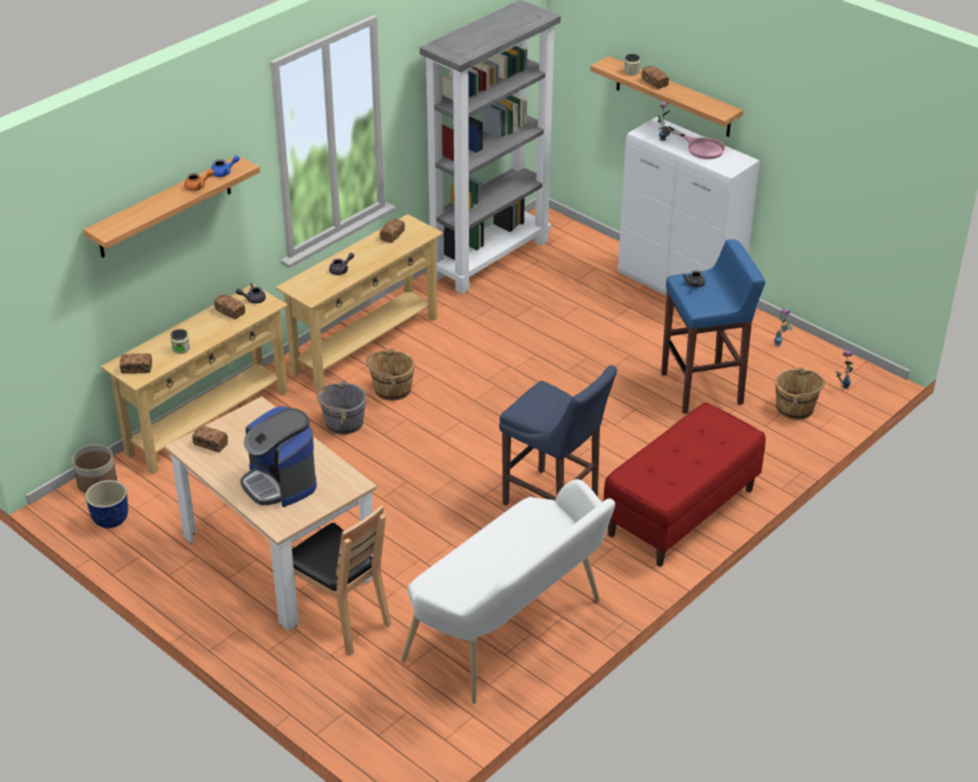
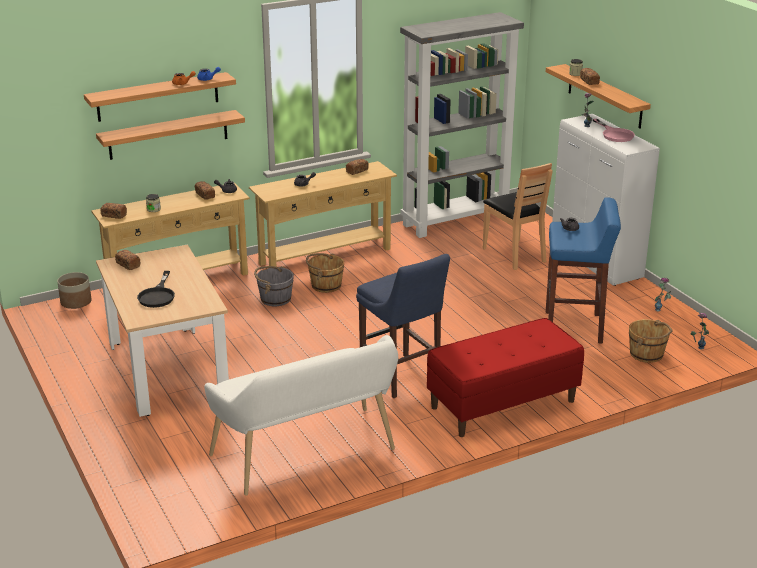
camera: 20 degrees right, 10 degrees down
(110, 520) = (67, 325): planter -> none
(178, 249) = (168, 135): none -> shelf
(280, 483) = (158, 295): coffee machine -> black frying pan
(340, 618) = (184, 418): brown chair -> brown chair (514, 254)

